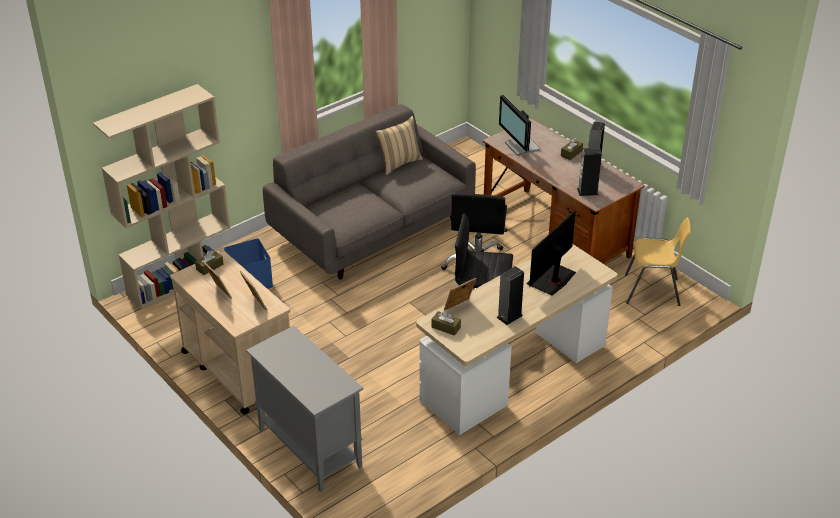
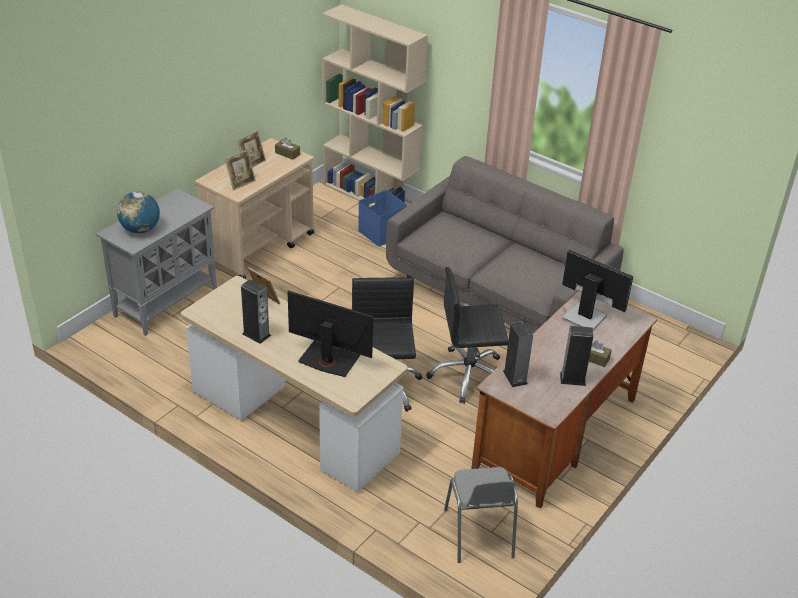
camera: 75 degrees right, 0 degrees up
(319, 380) = (140, 229): none -> globe
(399, 163) = (555, 259): beige pillow -> none
(446, 327) = (230, 294): brown tissue box -> none
(521, 147) = (585, 316): monitor -> monitor turned 75 degrees clockwise
(652, 291) = (479, 534): yellow chair -> grey chair

